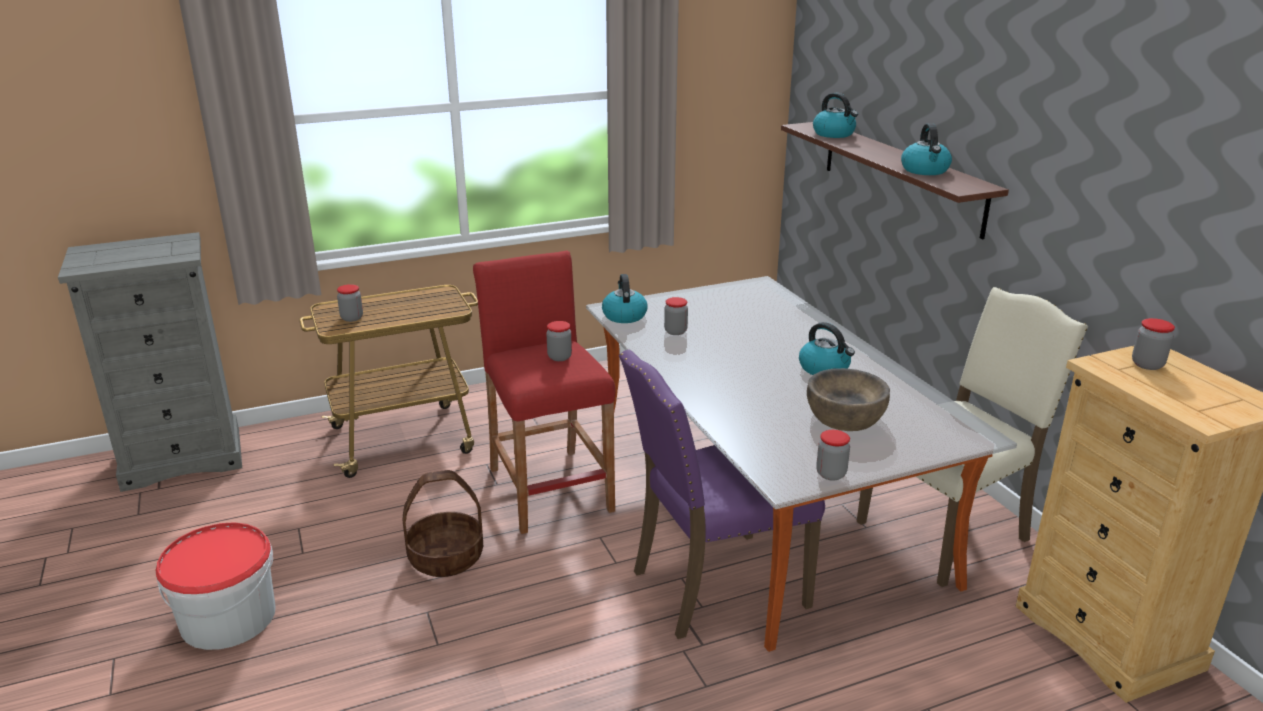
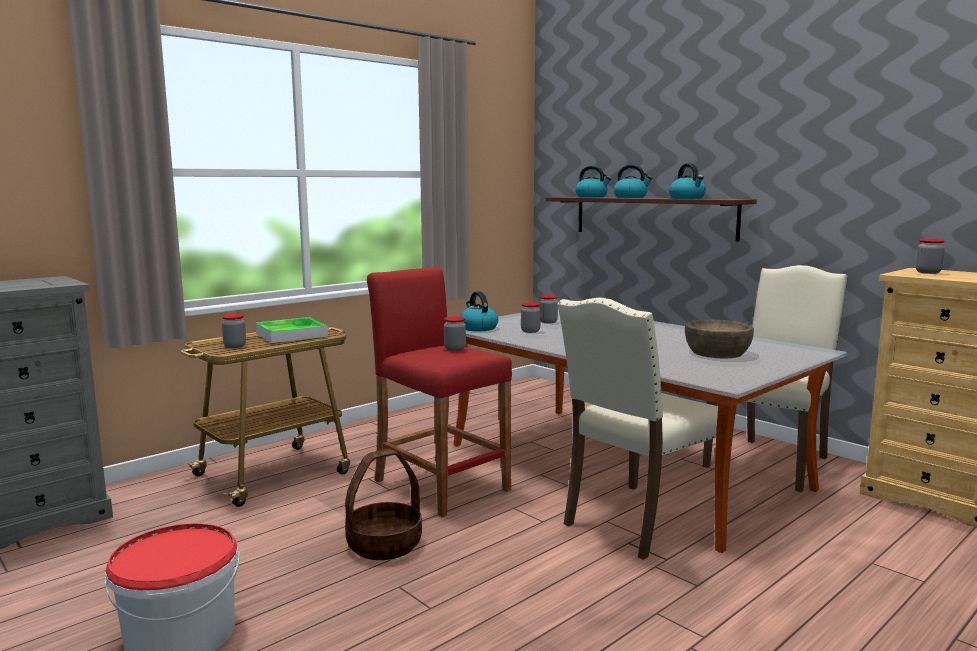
camera: 20 degrees left, 15 degrees down
(418, 304) = (291, 335): none -> tray
(714, 587) = (638, 522): purple chair -> beige chair
(825, 369) = (667, 336): kettle -> kettle (631, 197)
(831, 474) = (752, 376): jar -> jar (548, 322)

